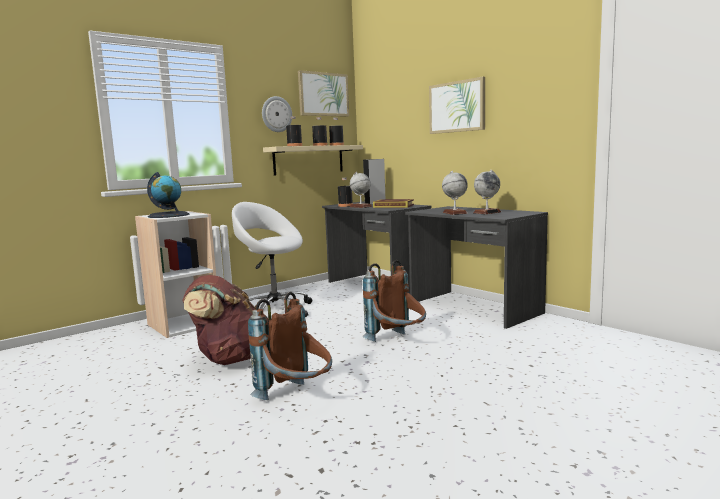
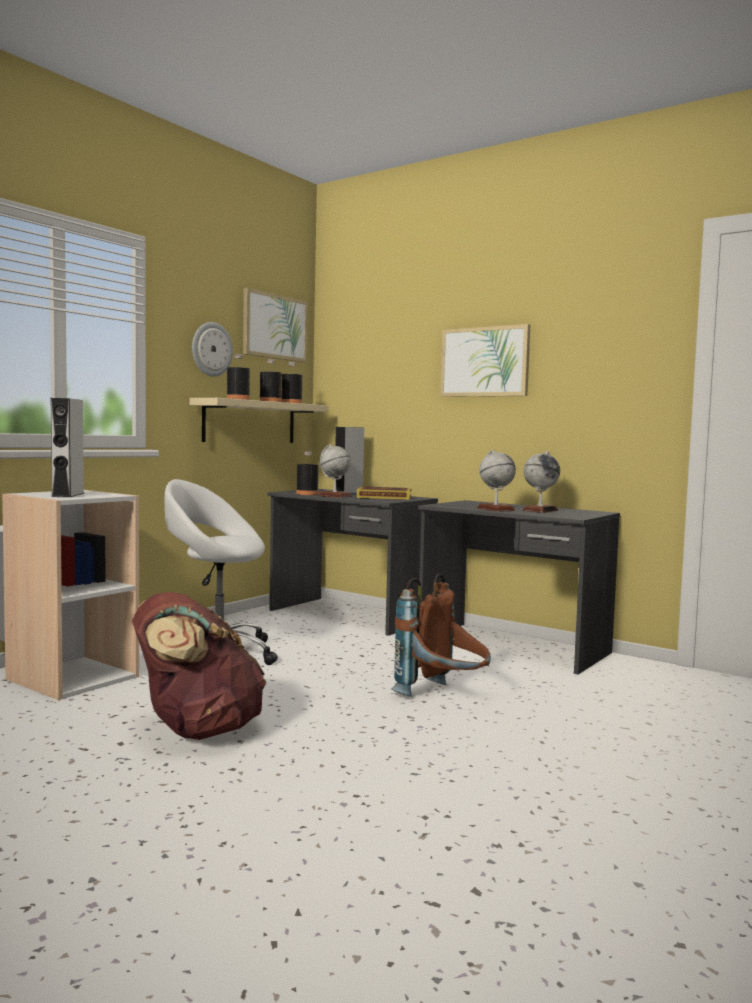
camera: 15 degrees left, 5 degrees down
(169, 215) = (68, 495): globe -> grey speaker
(297, 398) = (355, 785): brown backpack -> none

